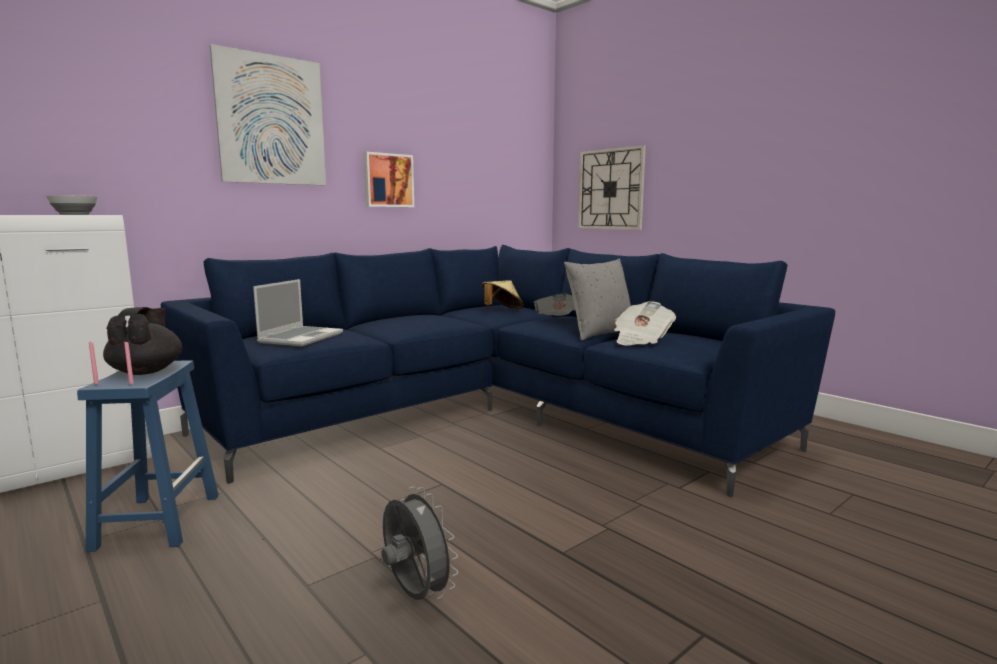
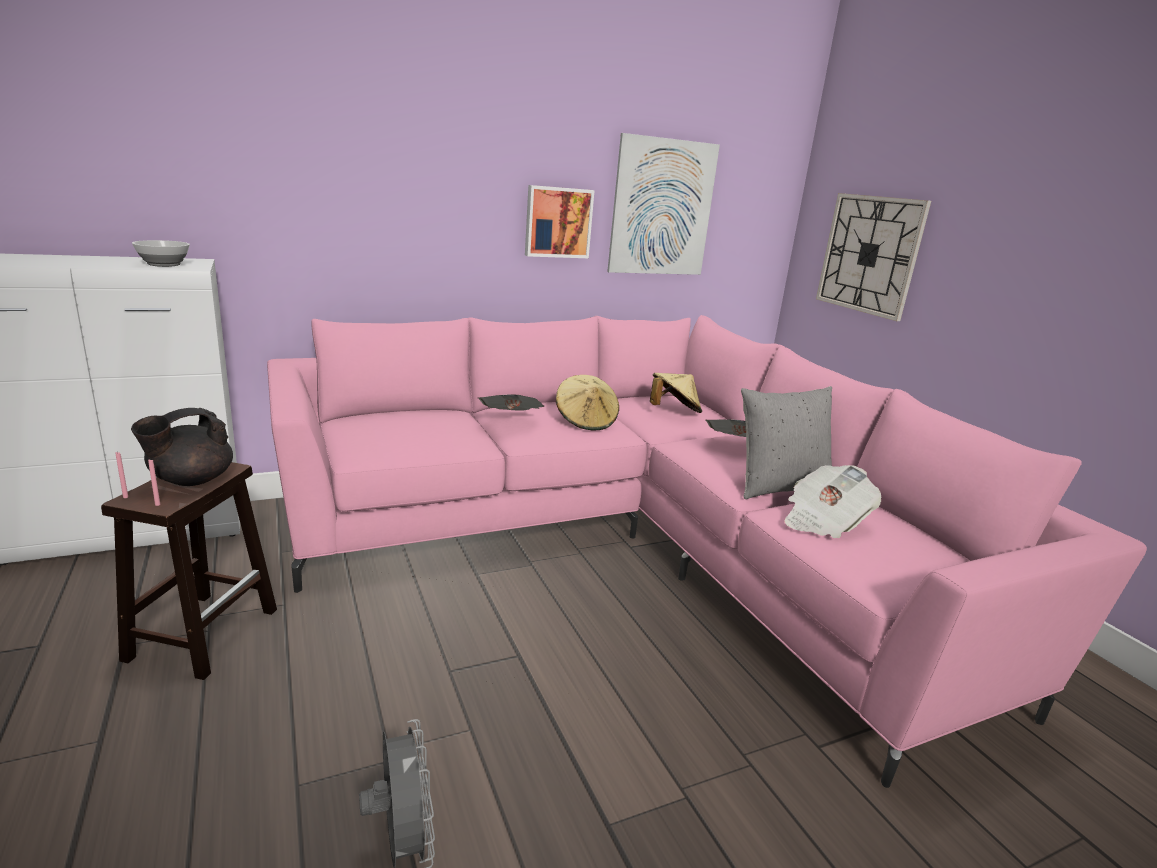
camera: 15 degrees right, 10 degrees up
(147, 371) = (190, 480): black teapot -> black teapot turned 150 degrees counterclockwise
(158, 520) = (204, 632): blue stool -> brown stool
(271, 120) = (411, 144): picture -> picture (662, 208)
(301, 337) = (402, 431): laptop -> none
(383, 325) = (510, 420): none -> newspaper
(441, 320) = (586, 421): none -> beige hat
(491, 415) = (630, 546): blue sofa -> pink sofa

